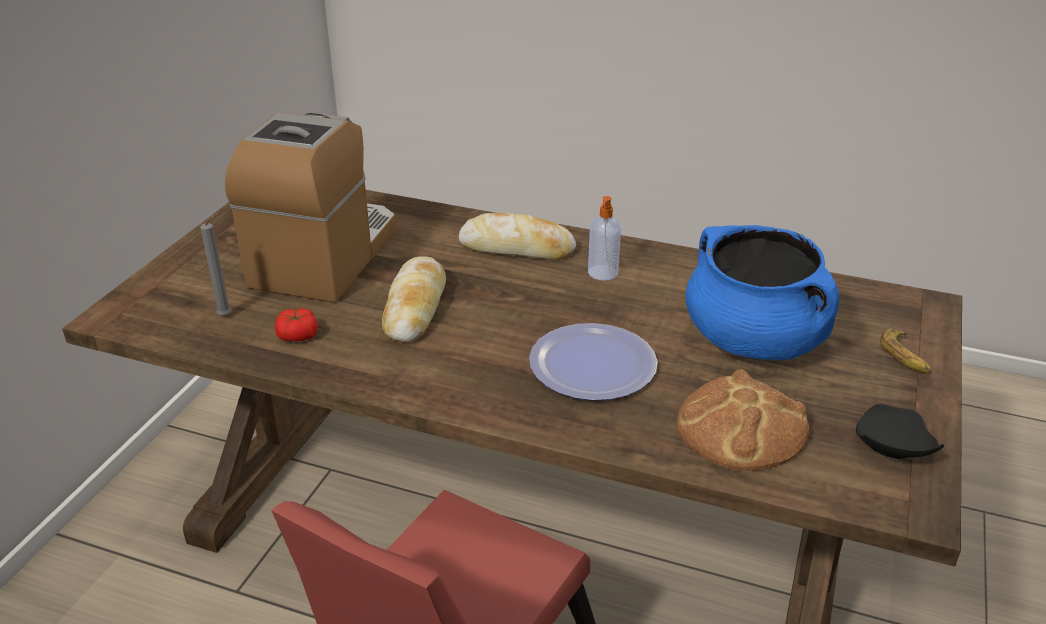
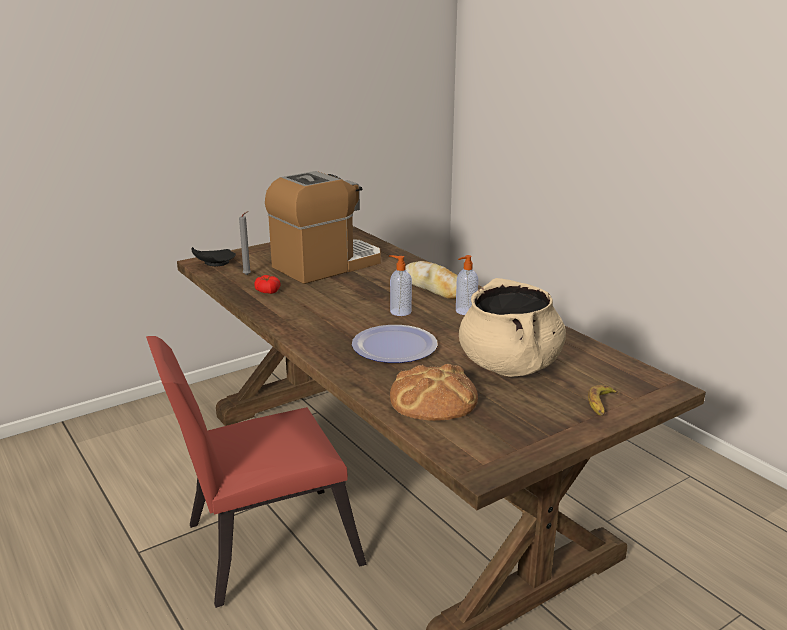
camera: 35 degrees right, 10 degrees down
(415, 308) = (338, 297): bread -> none
(526, 304) = (399, 312): none -> soap dispenser
(755, 340) = (510, 366): blue cooking pot -> beige cooking pot
(891, 447) = (513, 439): black plate -> black plate (213, 263)

